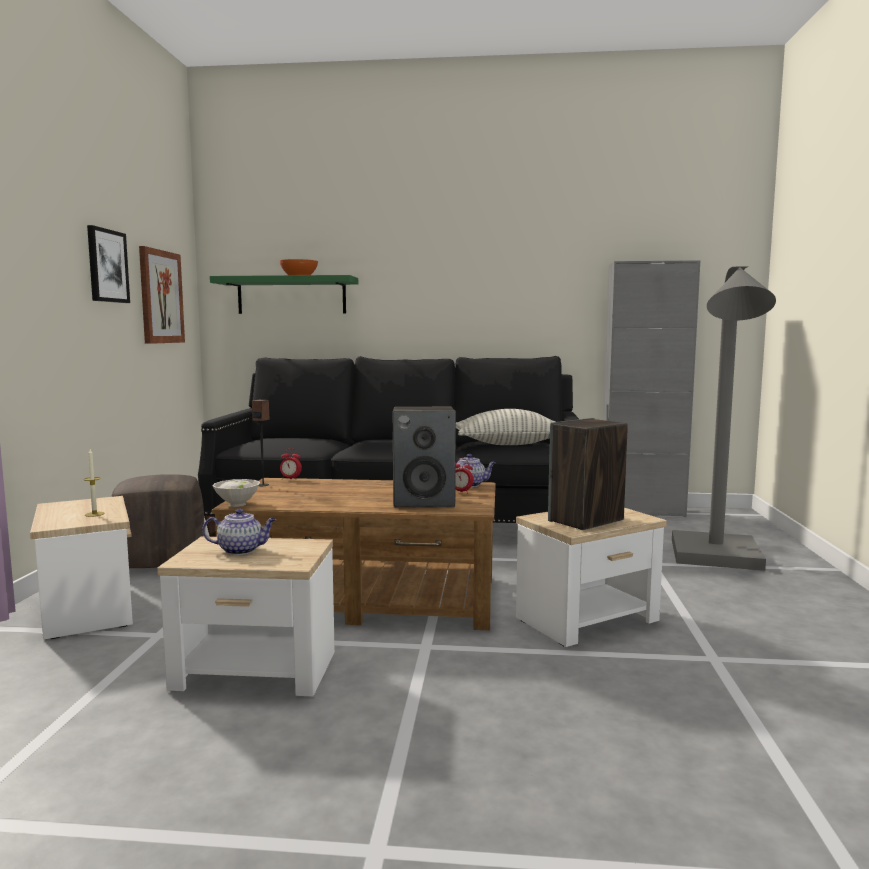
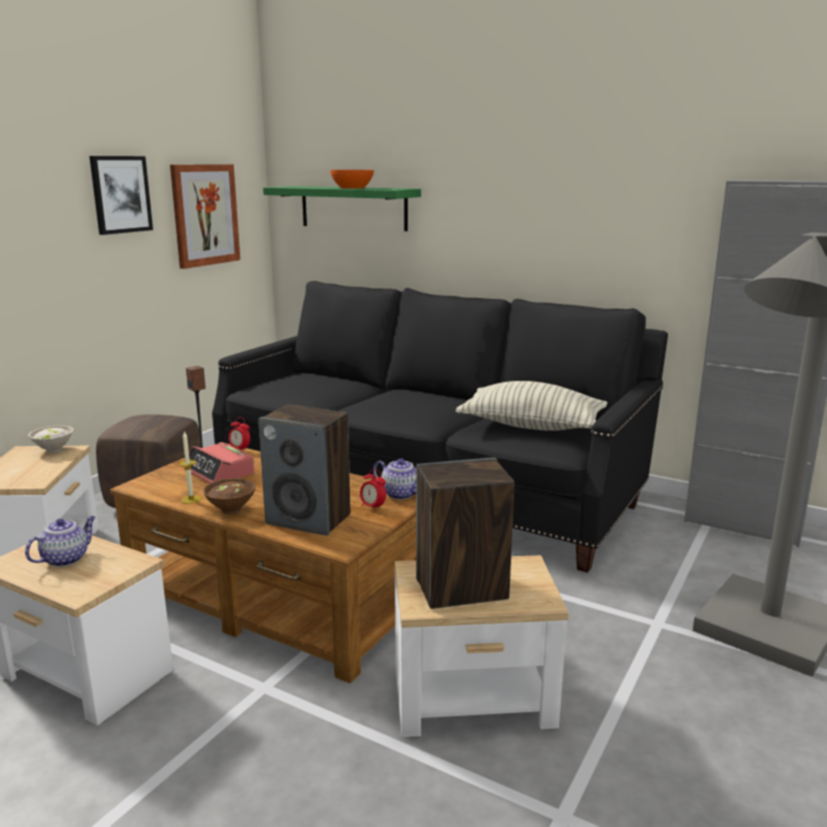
camera: 25 degrees right, 10 degrees up
(94, 514) = (32, 472): candle -> candle (191, 499)
(237, 504) = (138, 486): white bowl -> white bowl (54, 449)
(241, 550) = (66, 558): teapot -> teapot turned 75 degrees counterclockwise
(298, 490) = (219, 472): none -> alarm clock
(351, 505) = (232, 510): none -> brown bowl

